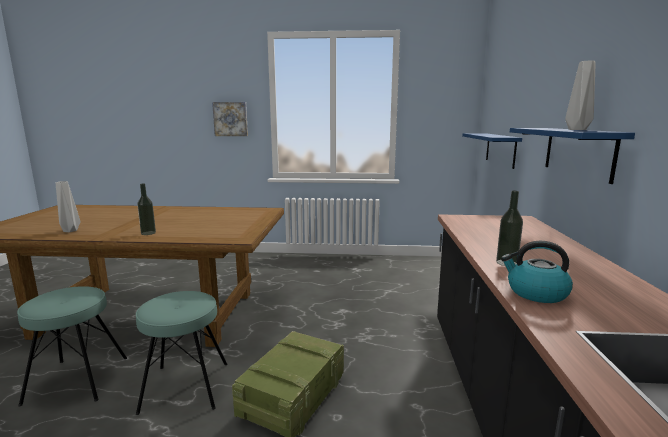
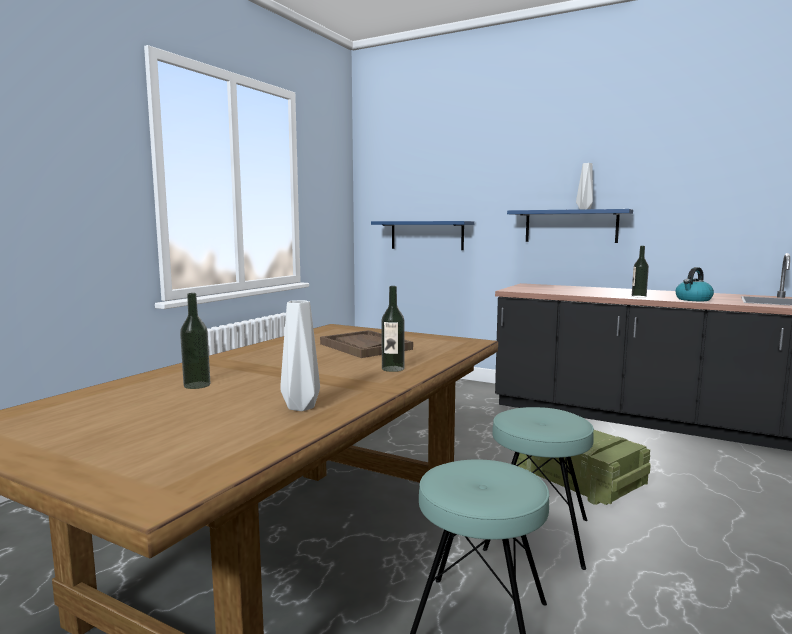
camera: 65 degrees left, 5 degrees down
(115, 214) = (197, 385): none -> bottle
(210, 221) = (365, 346): none -> brown tray
(230, 119) = (87, 193): picture -> none

